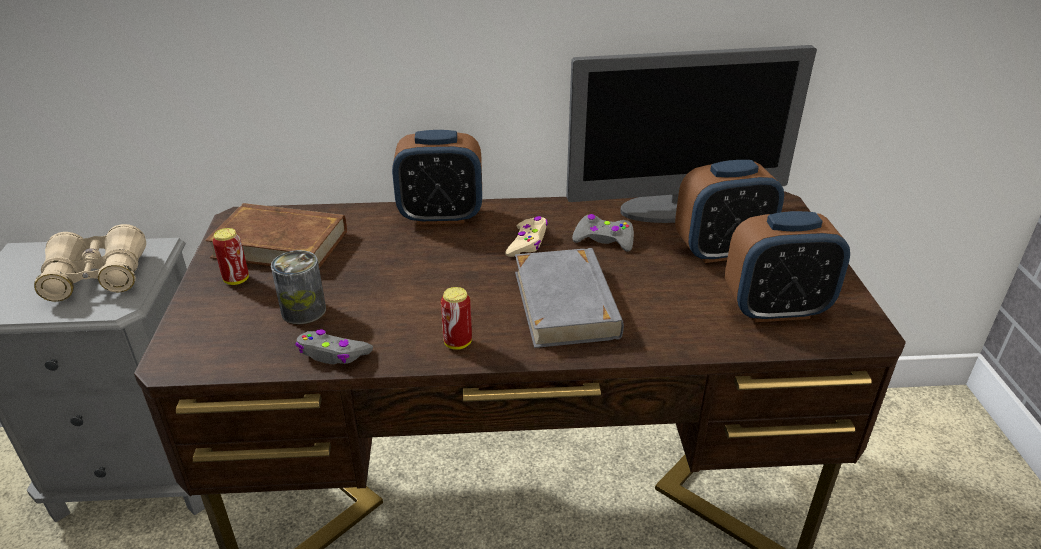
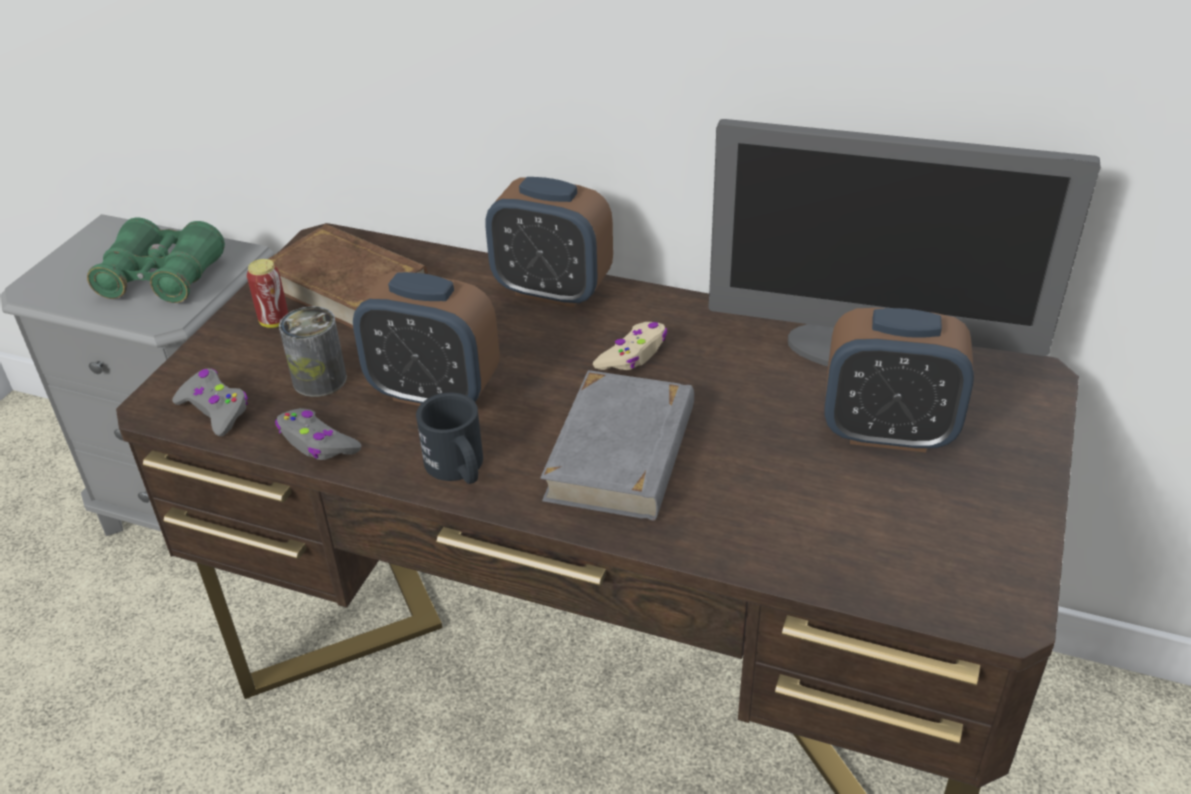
camera: 25 degrees right, 5 degrees up
(97, 277) = (162, 278): beige binoculars -> green binoculars
(458, 343) = (459, 469): can -> black mug
(604, 240) = (736, 375): grey game controller -> grey game controller (215, 409)
(775, 309) = (897, 539): alarm clock -> alarm clock (434, 393)

